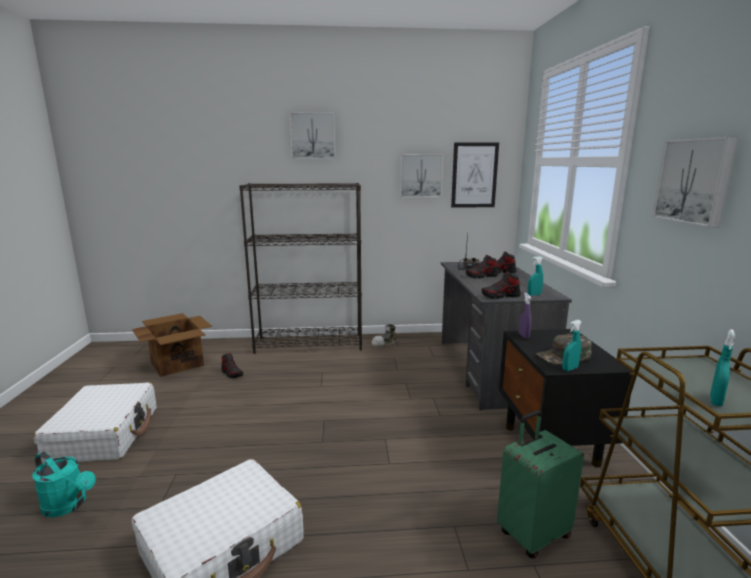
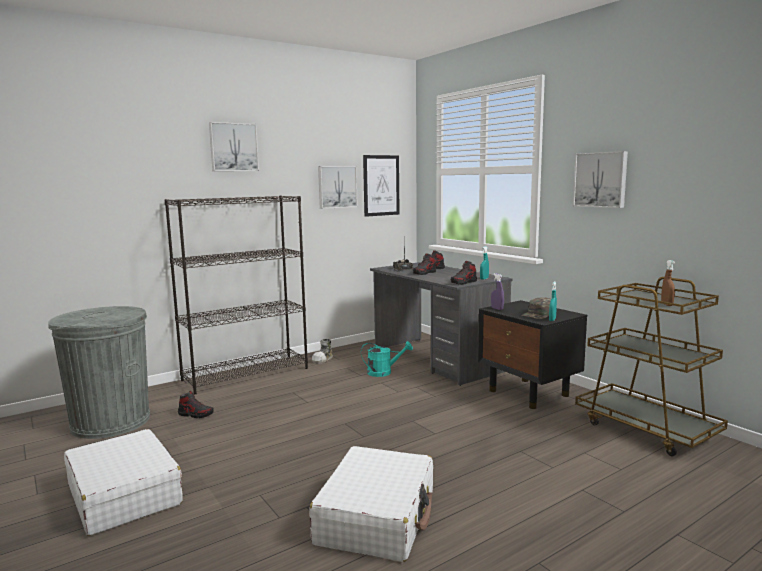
camera: 30 degrees left, 5 degrees down
(69, 505) = (181, 548): turquoise watering can -> turquoise watering can (384, 372)
(177, 363) = (111, 422): cardboard box -> grey trash can
(532, 534) = (568, 439): green suitcase -> none
(715, 401) = (667, 304): turquoise spray bottle -> brown spray bottle

